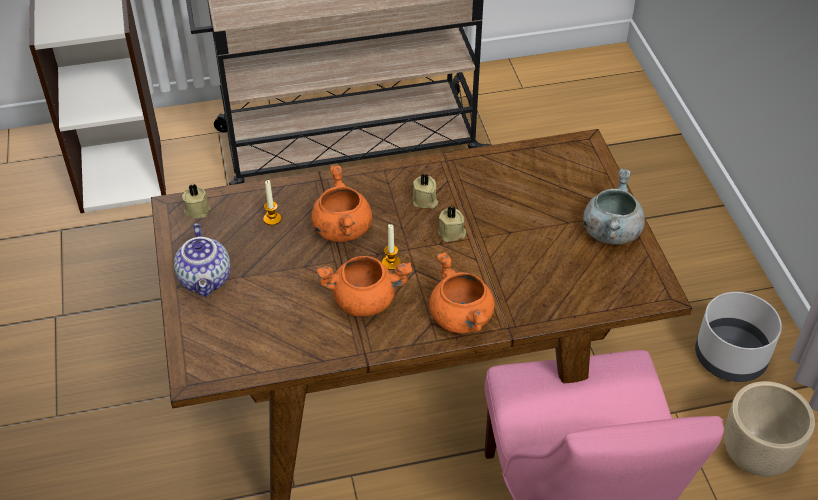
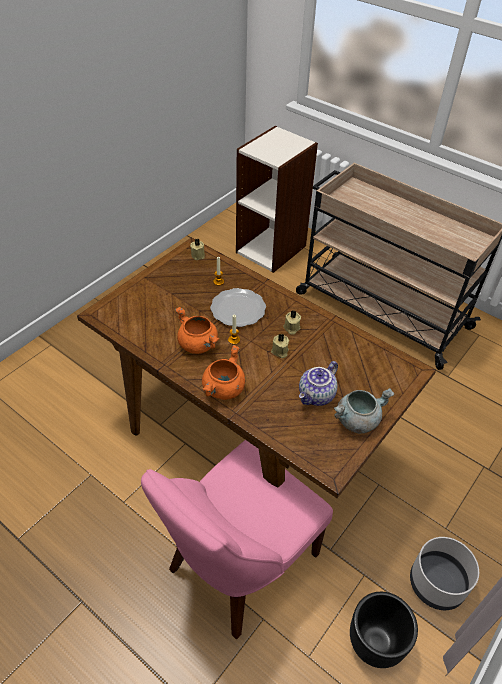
camera: 50 degrees right, 0 degrees up
(206, 279) = (158, 283): teapot -> teapot (317, 396)
(341, 228) = (238, 308): orange cooking pot -> plate
(754, 456) = (374, 642): beige planter -> black planter

